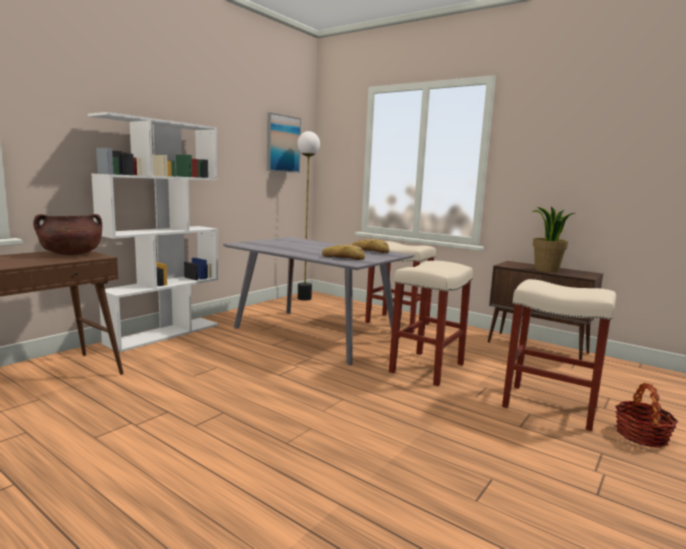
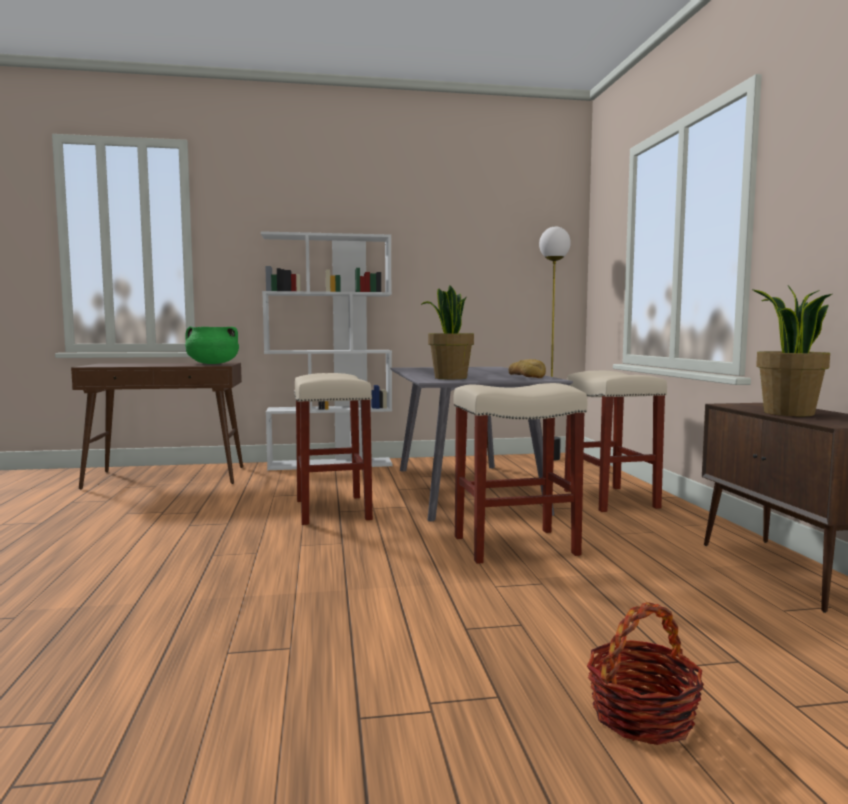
camera: 45 degrees right, 5 degrees down
(71, 254) = (212, 364): brown cooking pot -> green cooking pot
(283, 144) = (526, 248): picture -> none
(343, 258) = (450, 378): bread -> potted plant
(548, 406) = (577, 629): beige stool -> beige stool (332, 509)

